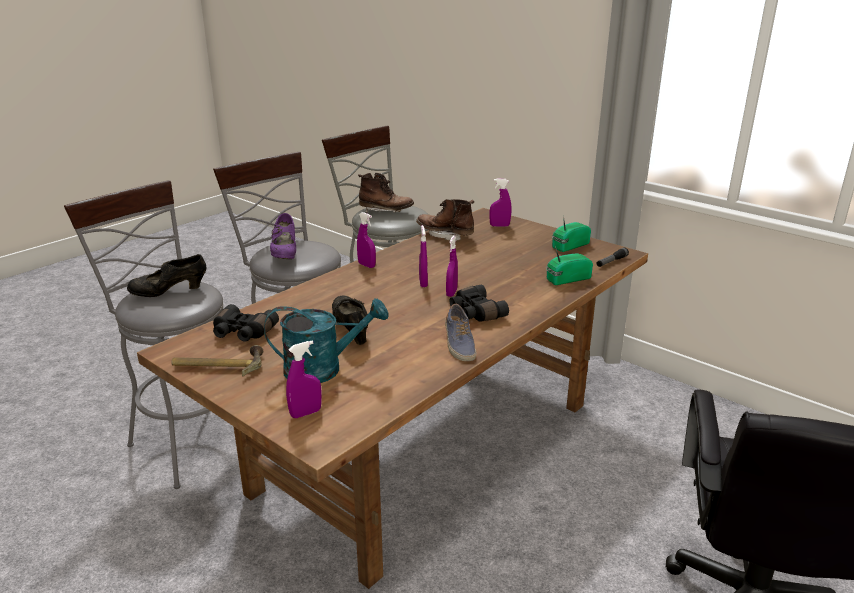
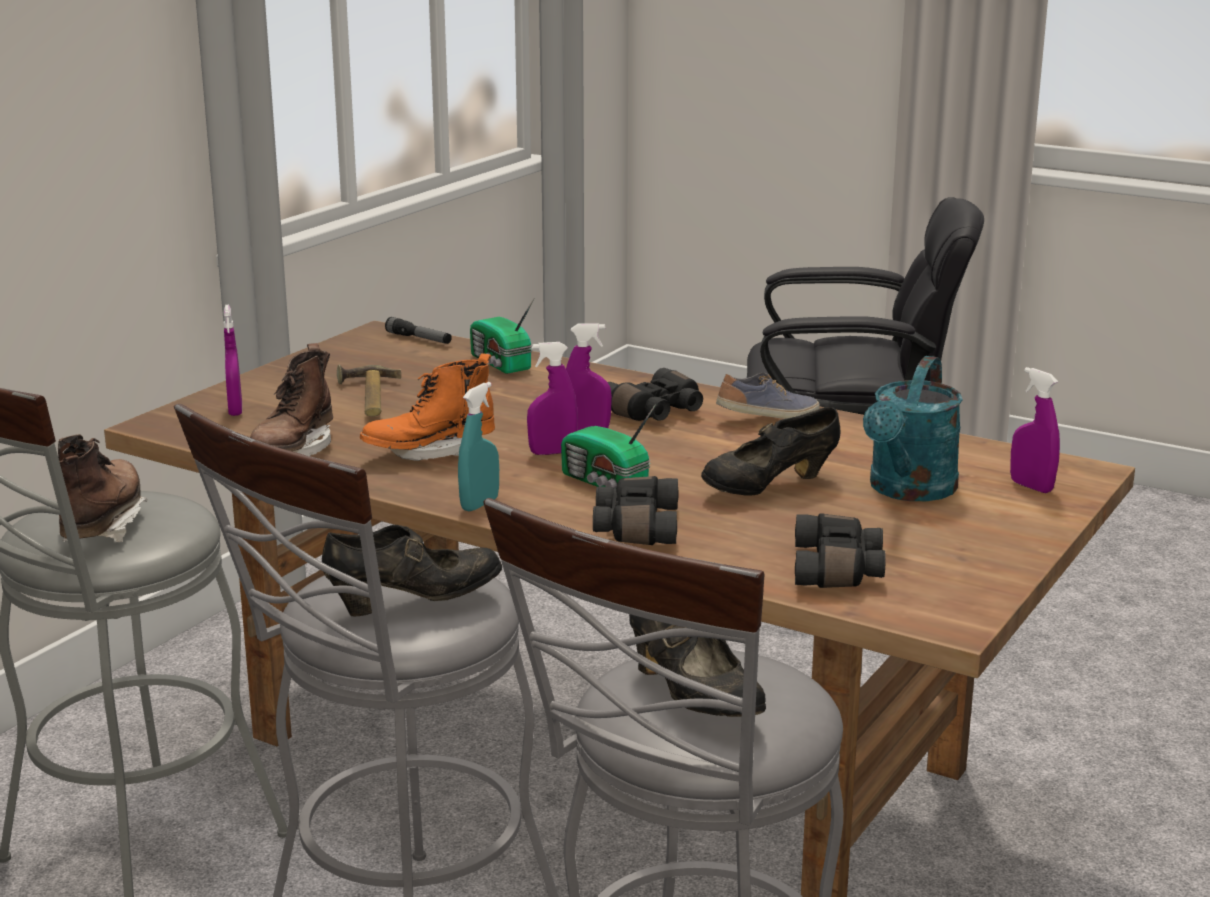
camera: 100 degrees left, 5 degrees down
(219, 365) = (963, 567): hammer -> hammer (367, 398)
(285, 254) = (415, 602): purple shoe -> black shoe
(321, 293) = (634, 527): none -> black binoculars
(323, 369) = (908, 491): turquoise watering can -> turquoise watering can turned 135 degrees counterclockwise
(366, 265) = (479, 504): purple spray bottle -> turquoise spray bottle
(434, 259) = (430, 452): none -> orange boot
(569, 246) = (348, 362): radio -> radio (605, 483)

